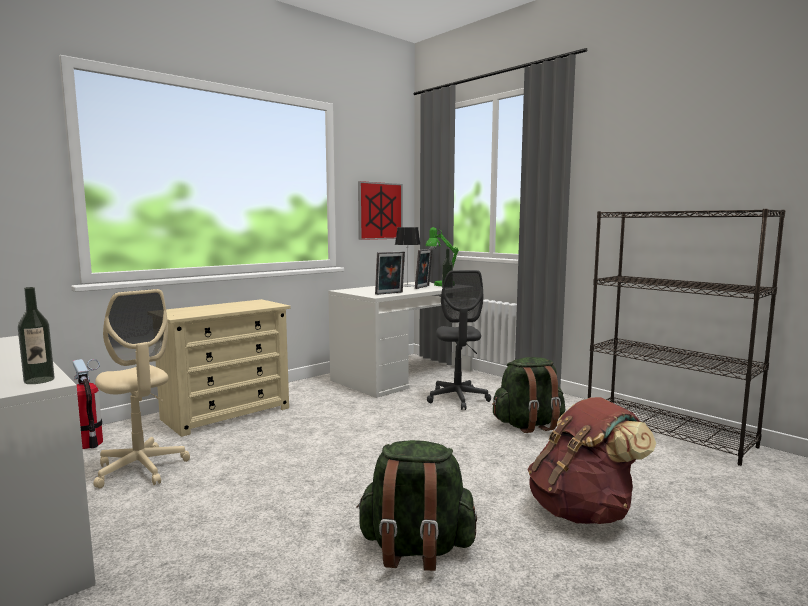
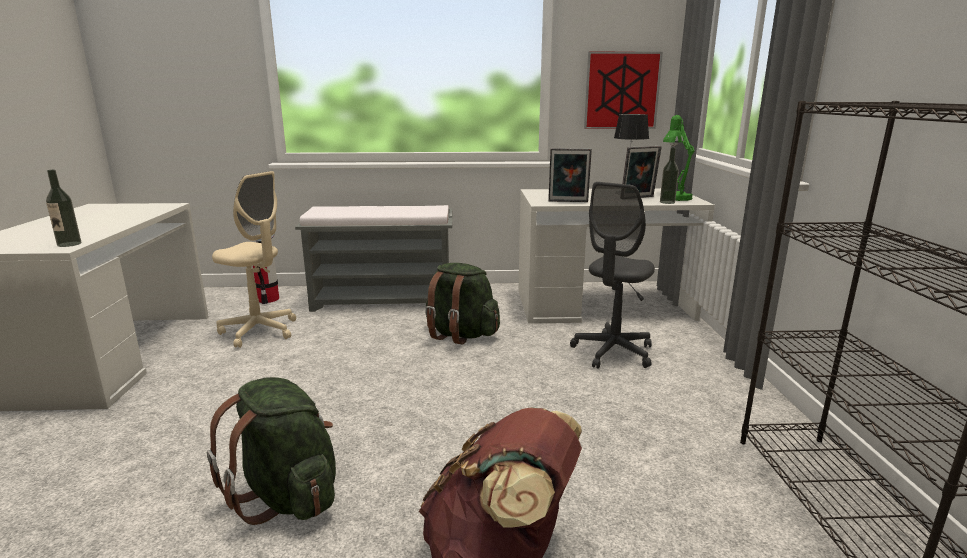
camera: 40 degrees right, 10 degrees up
(141, 469) = (259, 331): beige office chair -> beige office chair turned 60 degrees counterclockwise
(227, 413) = (384, 301): beige dresser -> grey bench
(528, 425) = (641, 416): green backpack -> green backpack (460, 335)

